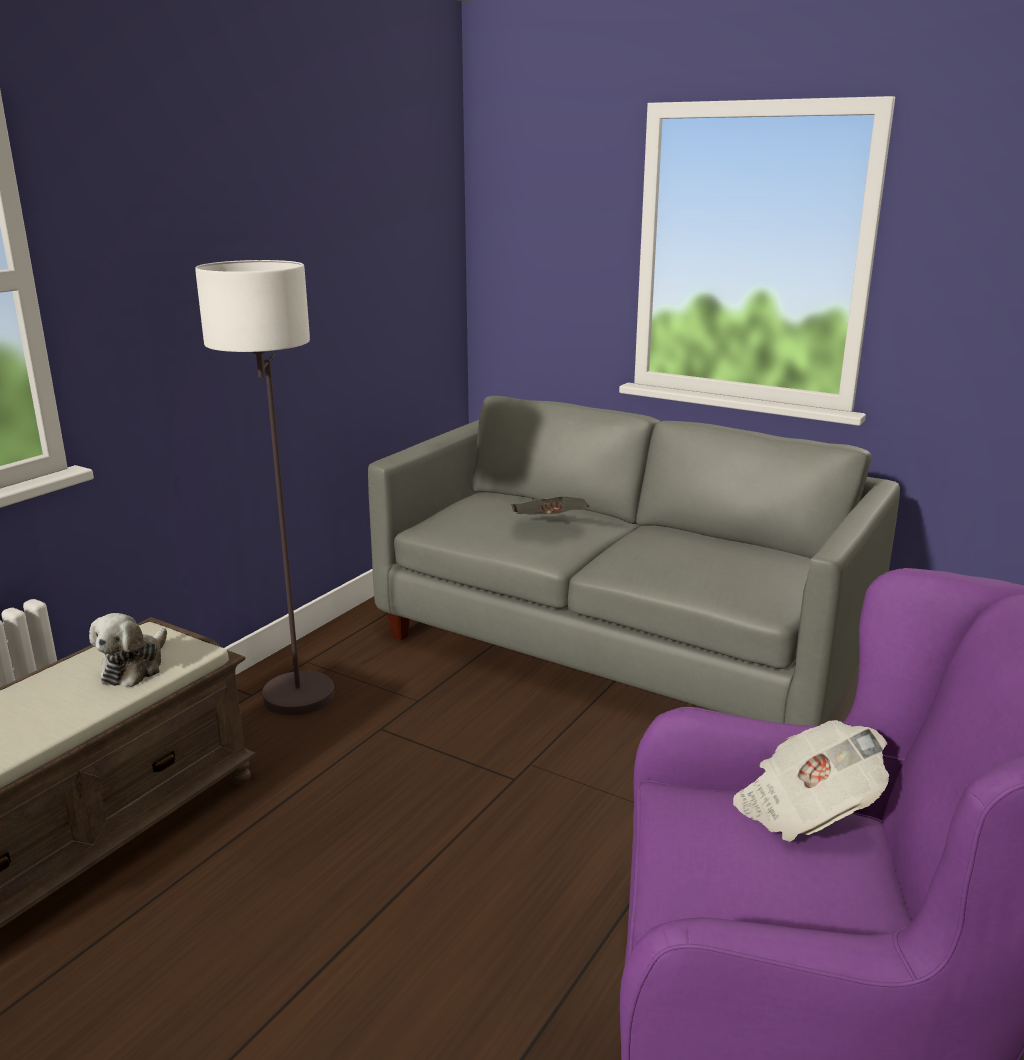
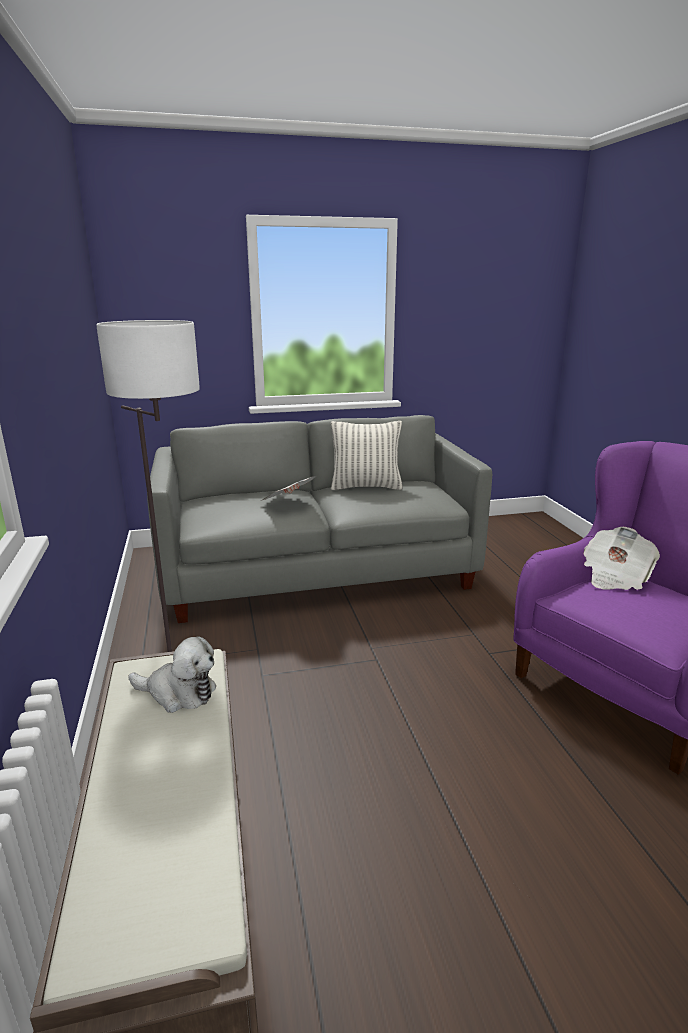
camera: 45 degrees left, 0 degrees up
(134, 667) = (179, 693): plush toy -> plush toy turned 45 degrees counterclockwise
(697, 539) = (366, 487): none -> pillow

